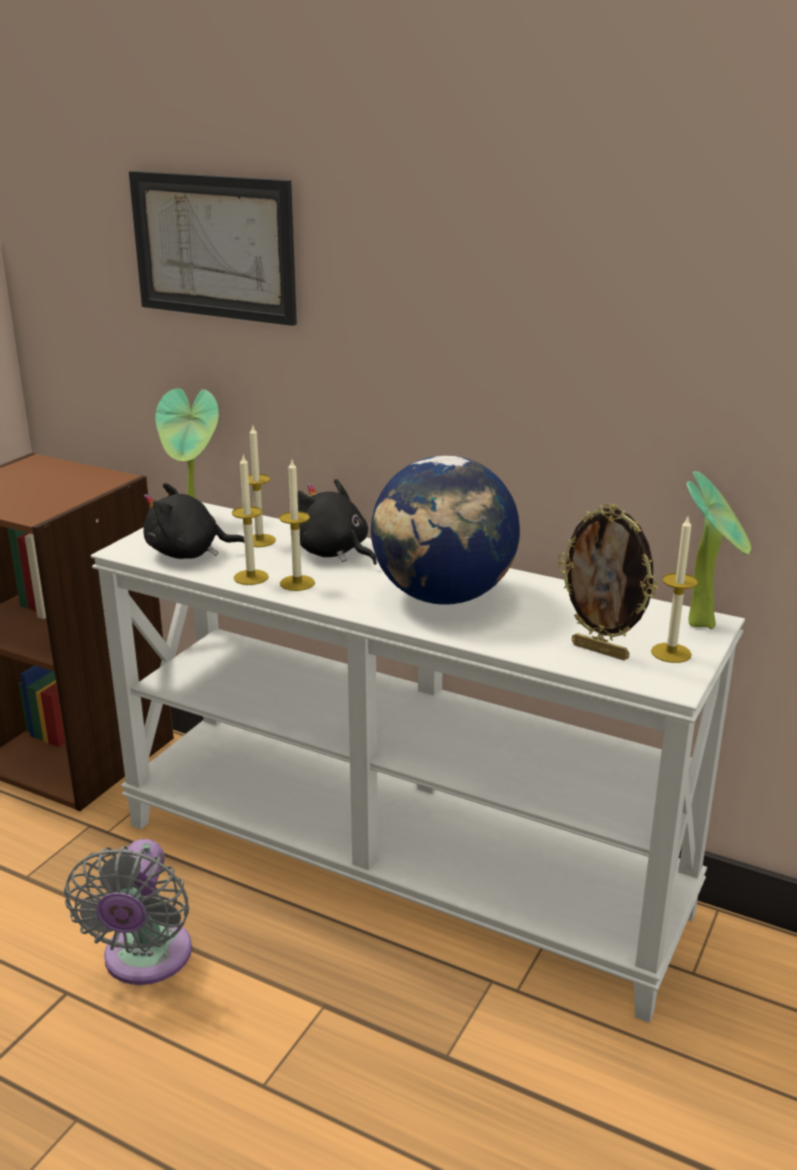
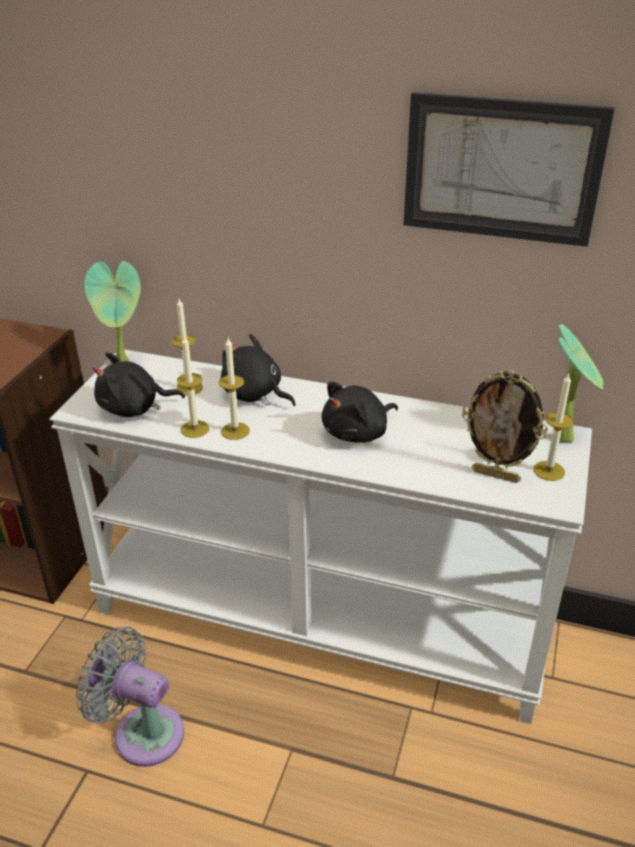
camera: 10 degrees left, 10 degrees up
(145, 960) = (142, 732): grey fan -> grey fan turned 120 degrees clockwise
(214, 246) = (122, 138): picture -> picture (501, 169)
(444, 597) = (358, 433): globe -> black plush toy

